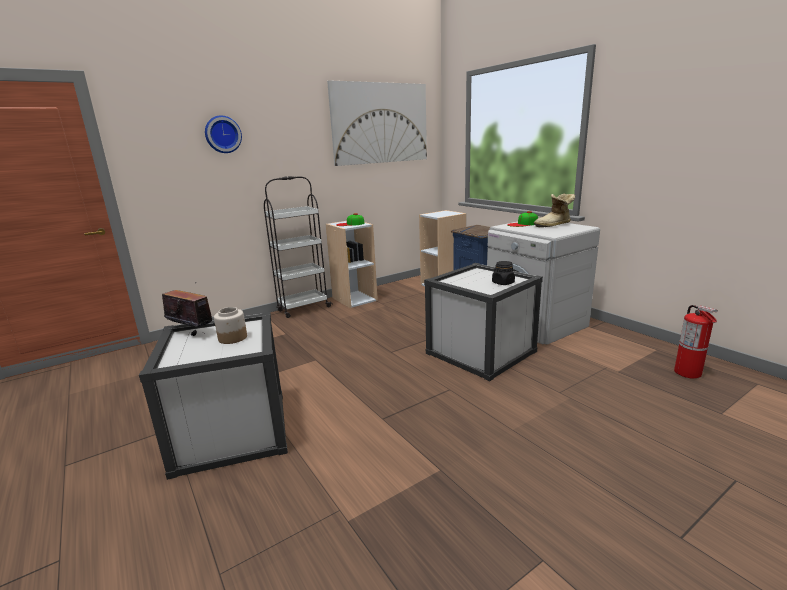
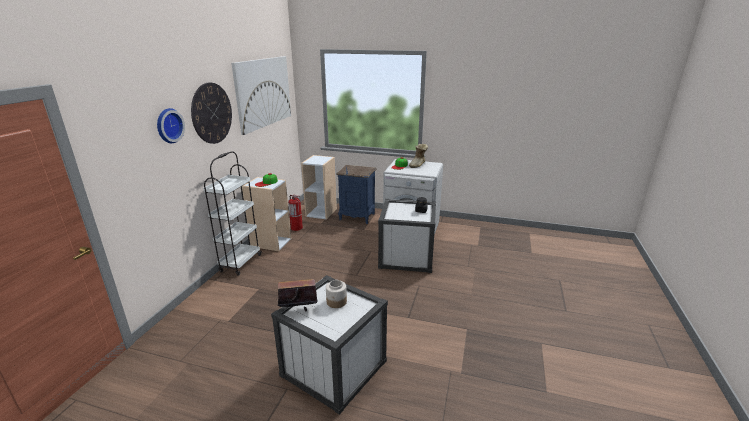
camera: 40 degrees left, 5 degrees up
(289, 133) = (212, 113): none -> wall clock
(688, 373) = (503, 236): fire extinguisher -> fire extinguisher (297, 228)

